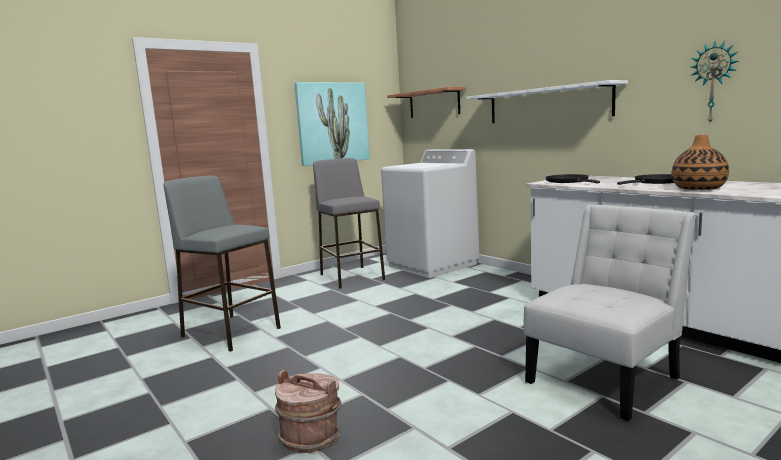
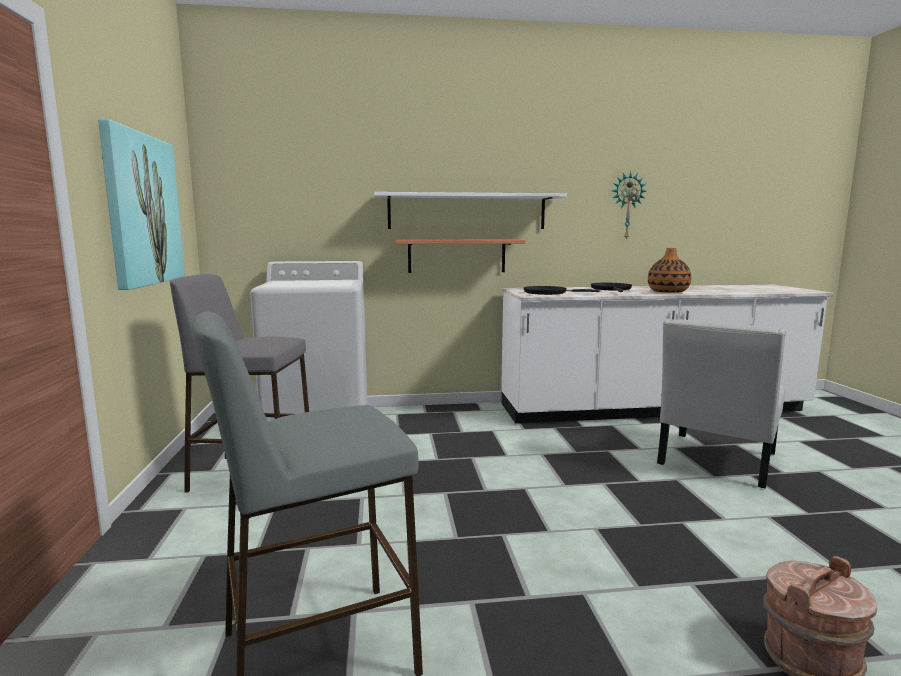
camera: 60 degrees left, 0 degrees up
(434, 103) = (277, 195): shelf -> shelf (456, 256)
(607, 377) = (715, 461): white chair -> white chair turned 135 degrees counterclockwise

